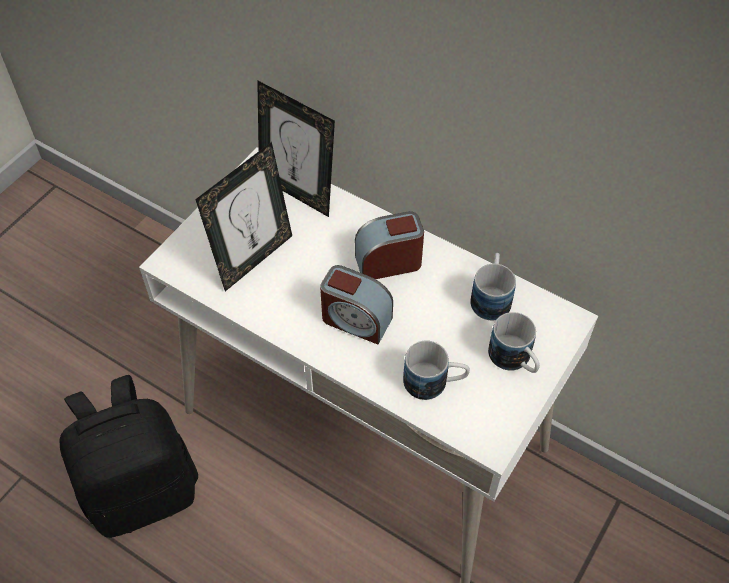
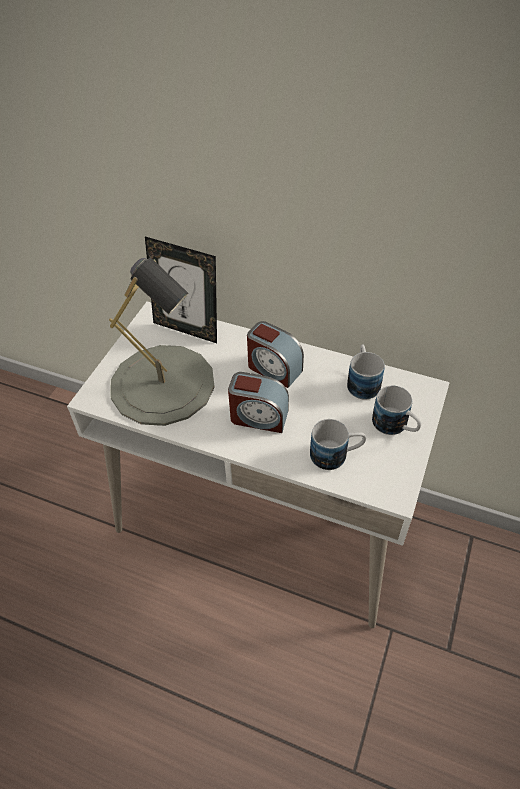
camera: 10 degrees left, 5 degrees down
(142, 490) = (91, 602): black backpack -> none
(253, 259) = (163, 384): picture frame -> grey table lamp
(388, 262) = (274, 369): alarm clock -> alarm clock turned 120 degrees counterclockwise

